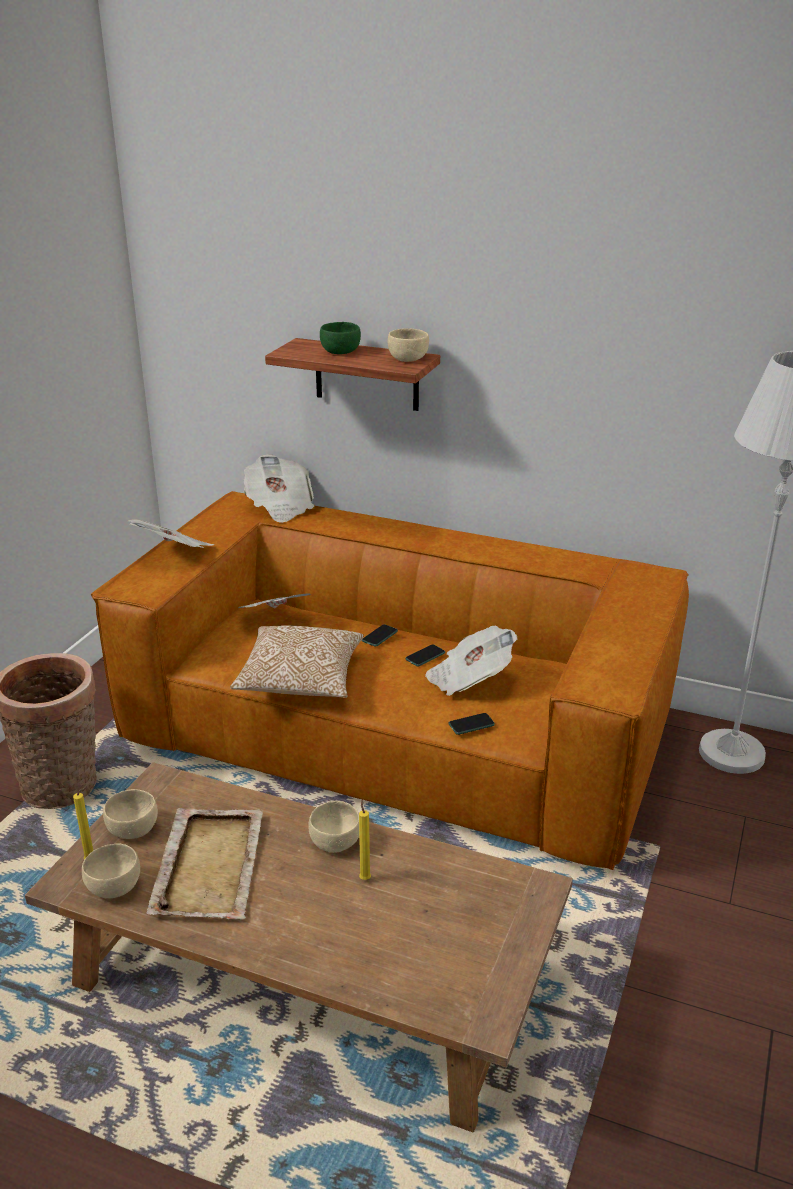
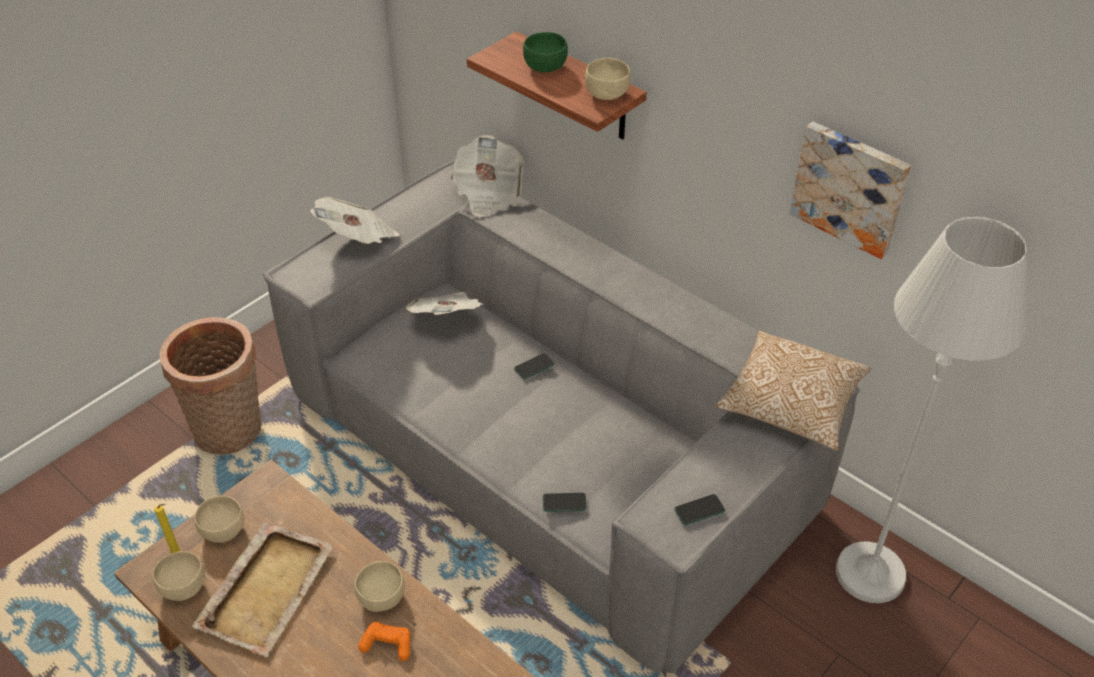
camera: 20 degrees right, 15 degrees up
(300, 680) = (434, 403): pillow -> pillow (790, 404)
(365, 877) = (387, 645): yellow candle -> orange game controller
(397, 731) = (547, 451): brown sofa -> grey sofa
(425, 656) = (564, 404): phone -> phone (699, 510)
(469, 679) = (591, 446): newspaper -> none
(653, 380) = (850, 187): none -> picture

